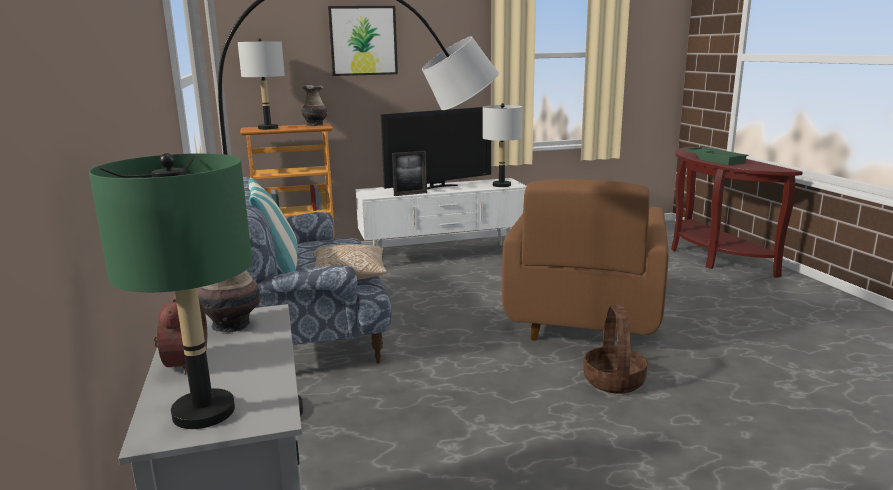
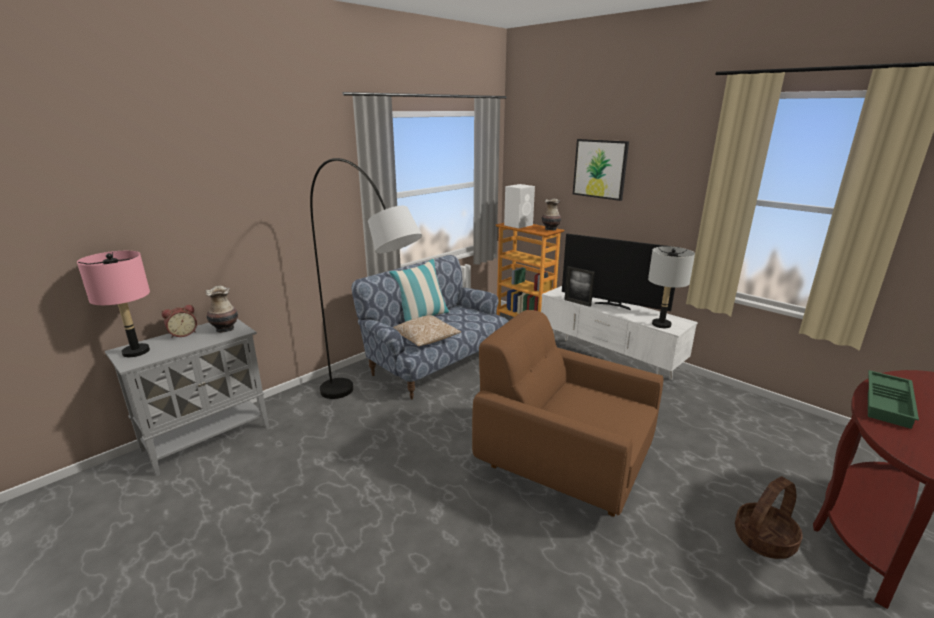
camera: 60 degrees right, 5 degrees up
(204, 412) = (136, 352): green table lamp -> pink table lamp
(268, 128) = (519, 225): grey table lamp -> white speaker
(584, 318) = (562, 464): brown armchair -> brown armchair turned 45 degrees clockwise
(613, 381) = (458, 507): basket -> basket (763, 539)

